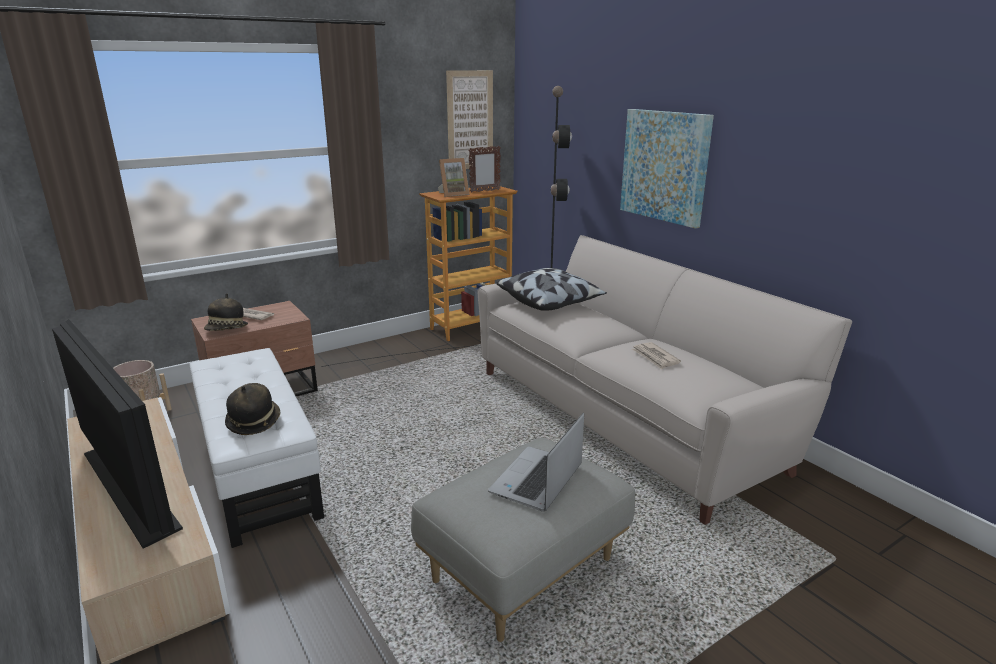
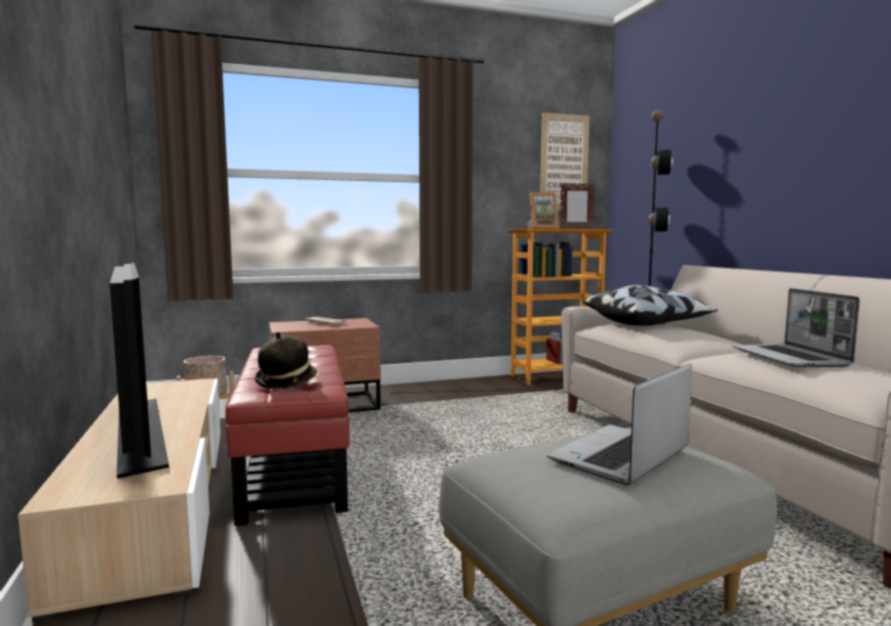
camera: 15 degrees right, 15 degrees down
(227, 330) = (296, 328): hat -> none
(259, 471) = (295, 464): white ottoman -> red ottoman
(655, 357) = (790, 358): newspaper -> laptop
(665, 166) = (789, 165): picture -> none

